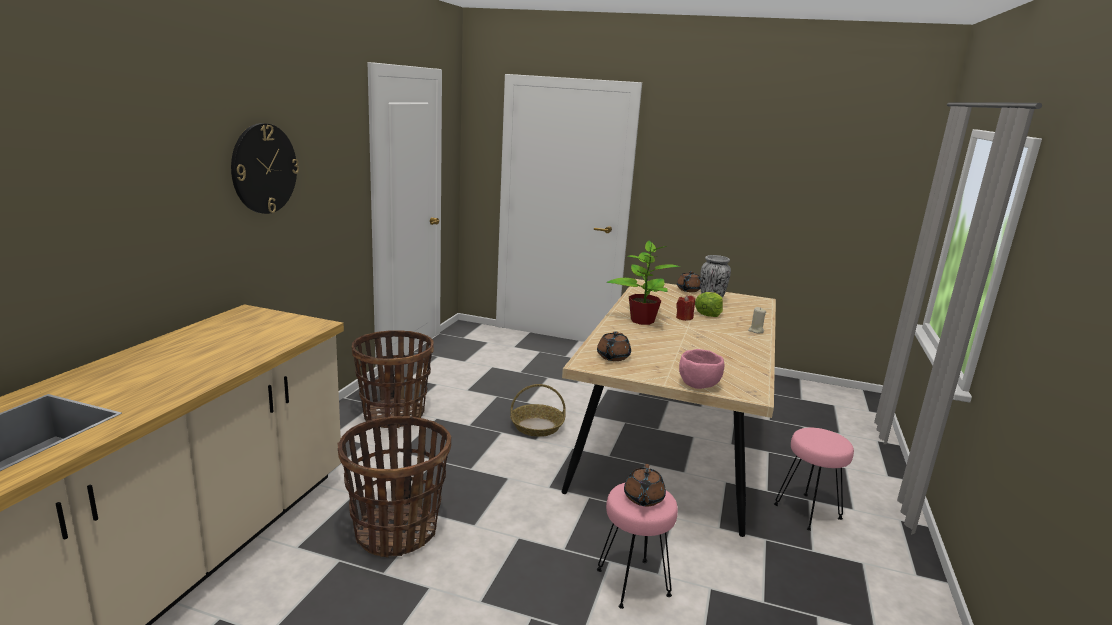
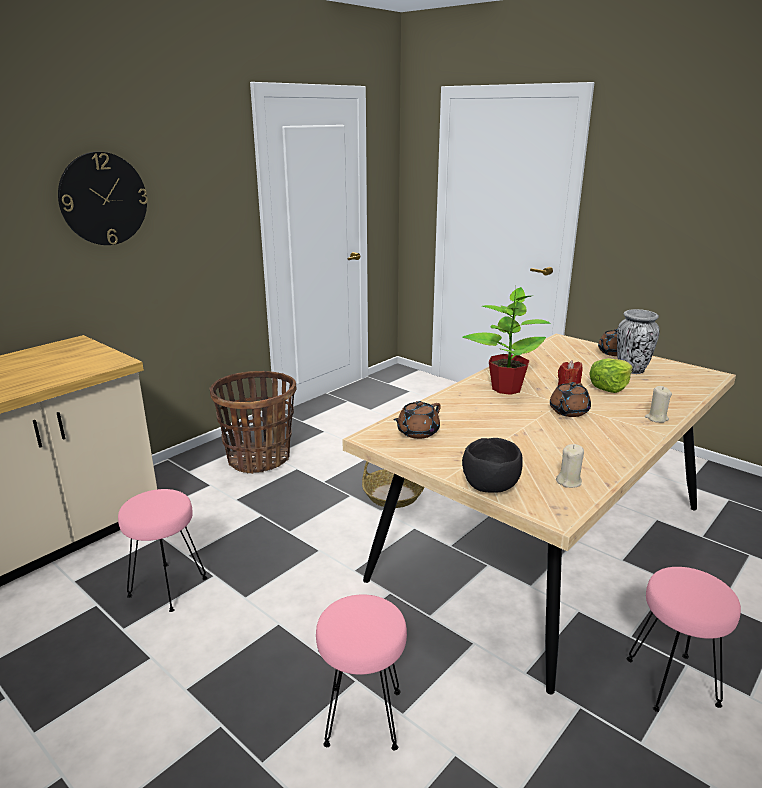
camera: 25 degrees right, 5 degrees up
(396, 532) = (167, 586): basket -> pink stool
(643, 498) = (360, 622): brown teapot -> brown teapot (568, 411)
(699, 385) = (492, 486): pink bowl -> black bowl
(742, 375) = (569, 481): none -> beige candle

